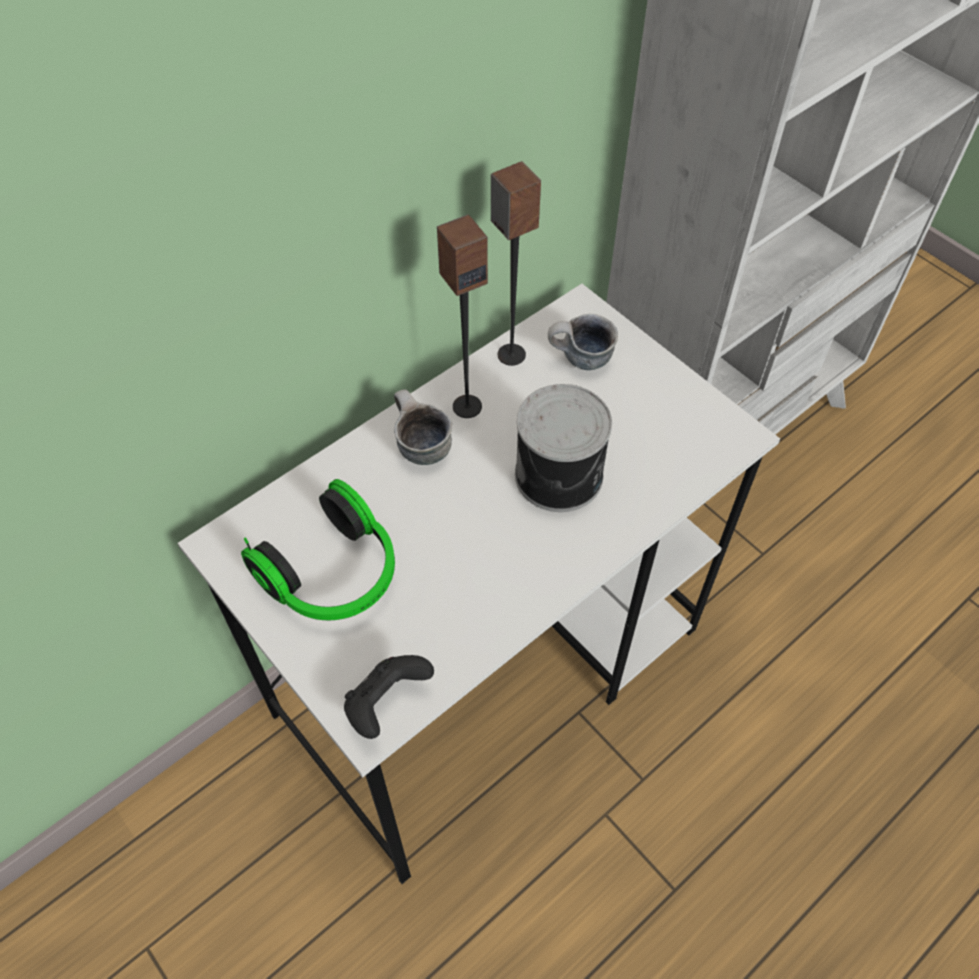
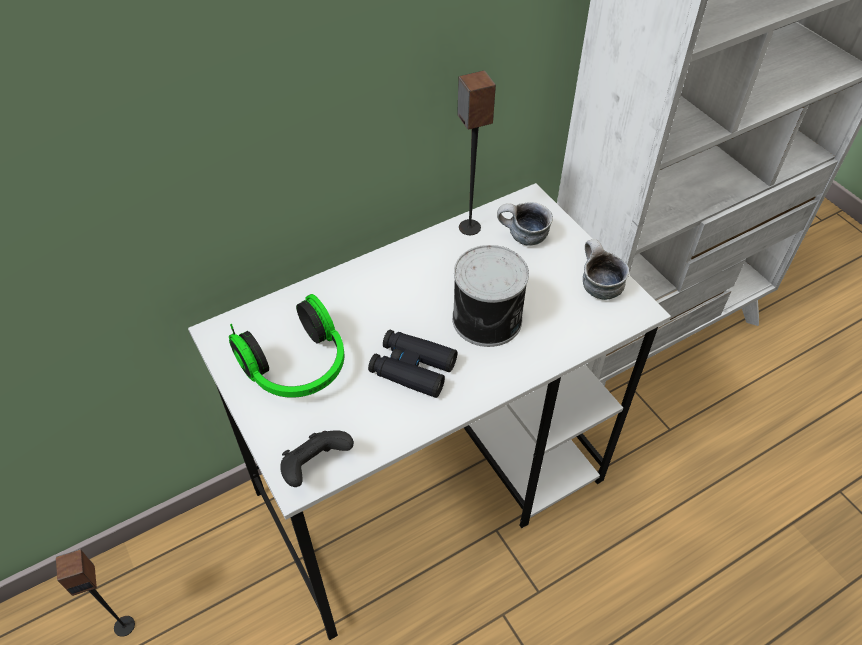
camera: 10 degrees right, 5 degrees down
(419, 446) = (383, 284): mug -> mug (596, 286)
(467, 406) = (427, 260): speaker -> speaker (124, 625)
(480, 554) = (412, 368): none -> black binoculars

